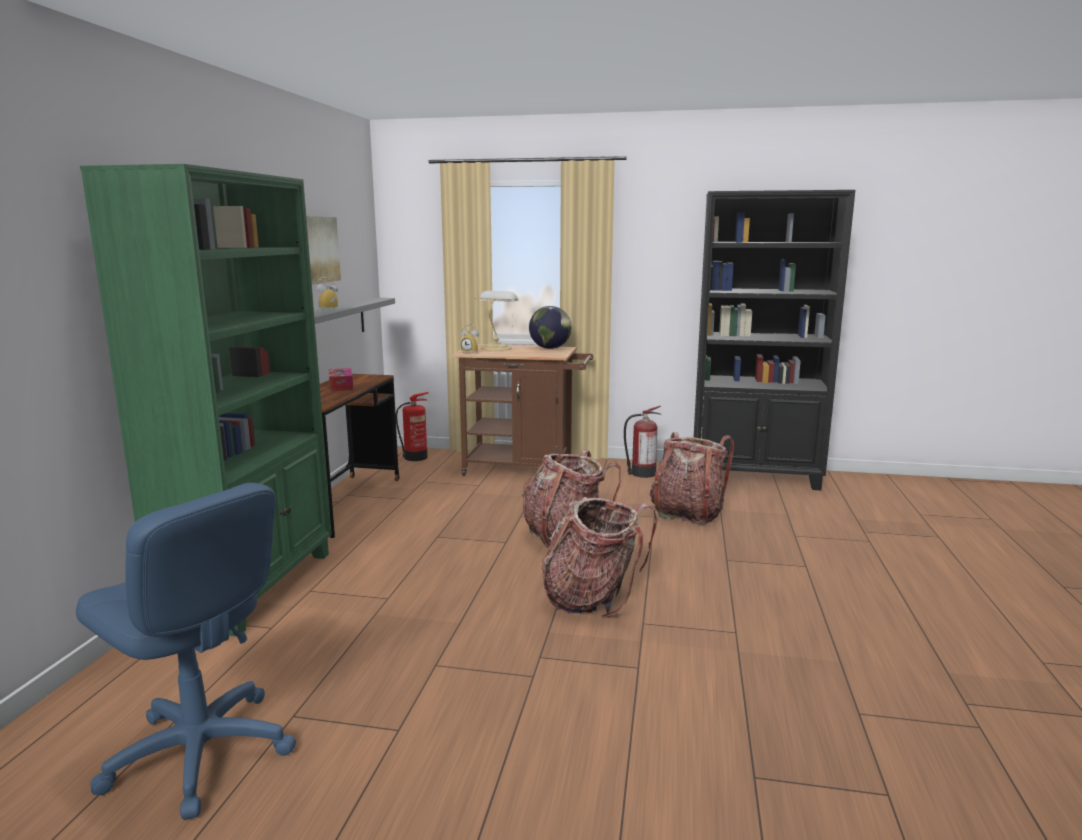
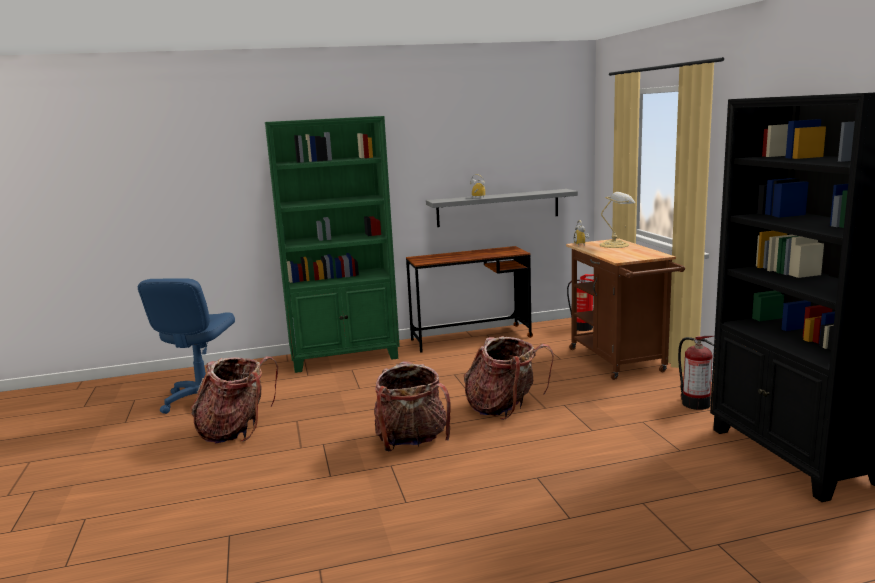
camera: 65 degrees right, 0 degrees up
(318, 249) = (495, 152): picture -> none
(341, 386) = (477, 253): tissue box -> none
(550, 348) = (648, 253): globe -> none
(687, 512) = (624, 442): backpack -> backpack (236, 431)

